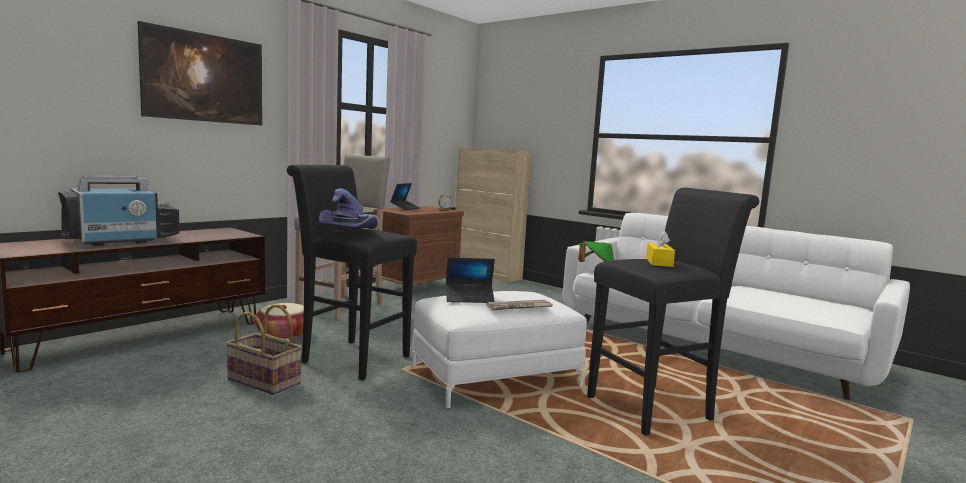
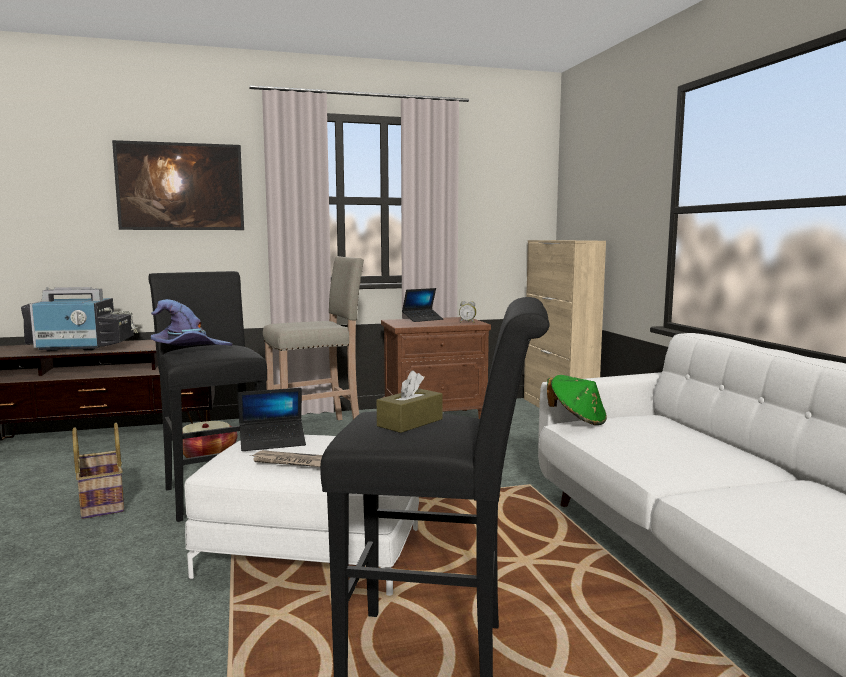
camera: 35 degrees right, 0 degrees up
(469, 298) = (273, 442): laptop -> laptop turned 45 degrees counterclockwise
(659, 262) = (410, 422): yellow tissue box -> brown tissue box

